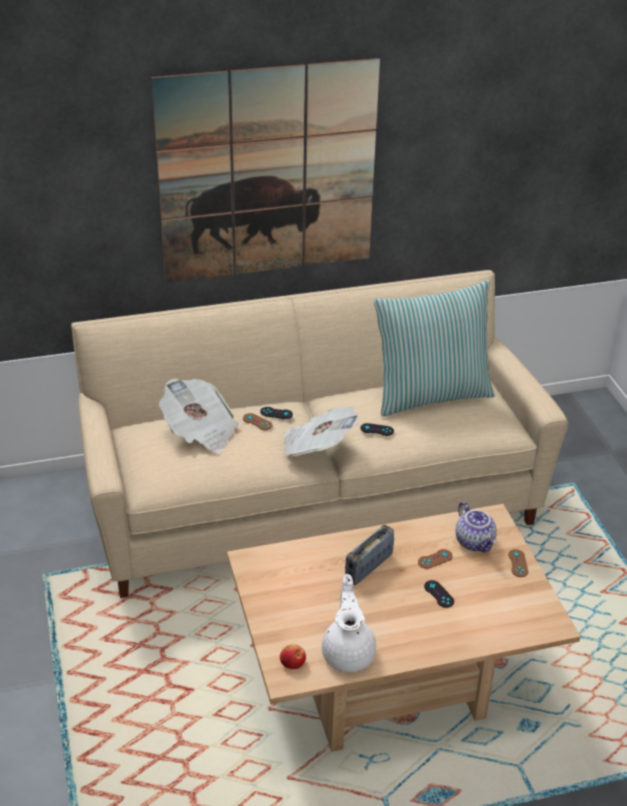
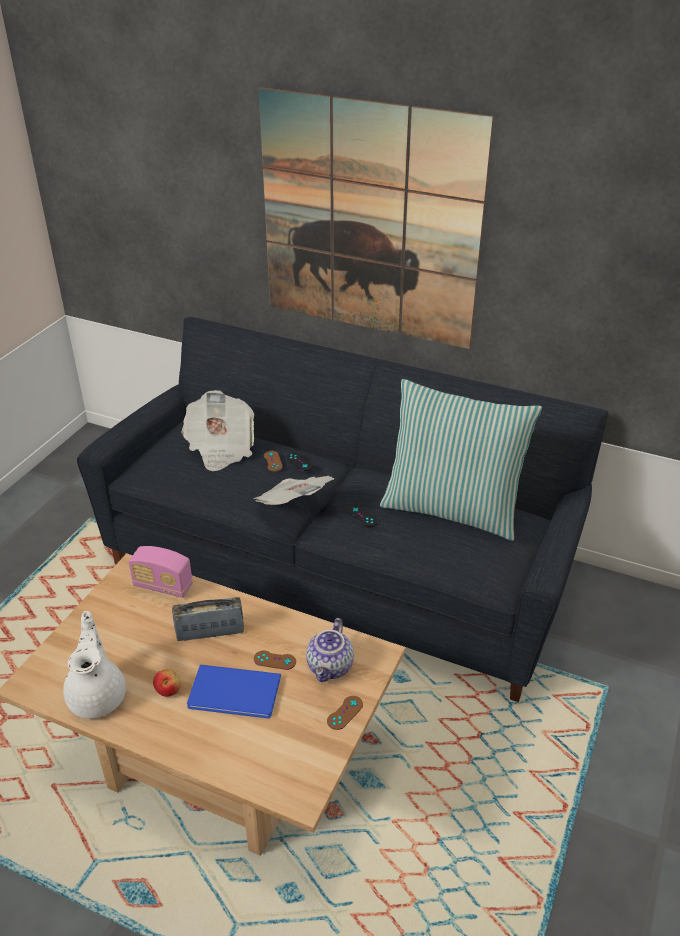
camera: 40 degrees right, 0 degrees up
(290, 557) = (163, 586): none -> radio
(292, 663) = (48, 674): apple -> apple (168, 689)
(311, 499) = (340, 566): beige sofa -> black sofa
(349, 652) = (98, 695): white teapot -> white teapot turned 45 degrees counterclockwise
(439, 594) = (236, 694): black game controller -> blue book

